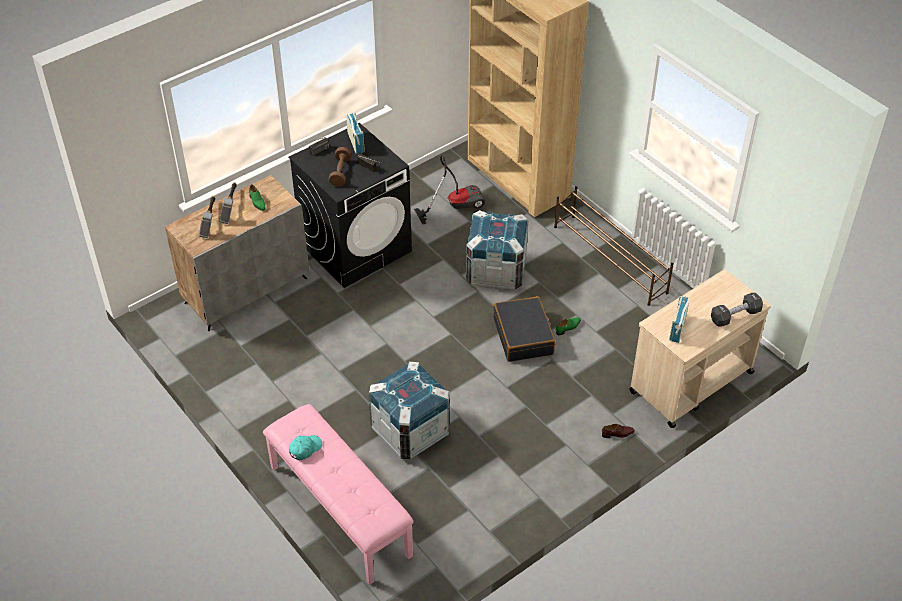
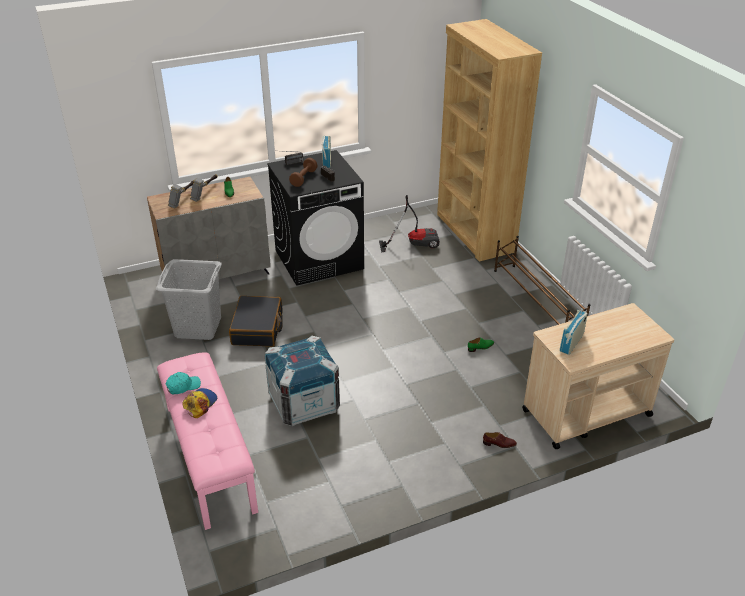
camera: 15 degrees right, 10 degrees down
(257, 363) = (198, 327): none -> grey laundry basket
(331, 464) = (200, 404): none -> cap
(496, 271) = (431, 294): crate -> none
(523, 336) = (437, 347): black suitcase -> black suitcase (258, 328)
(735, 316) = (634, 342): black dumbbell -> none

